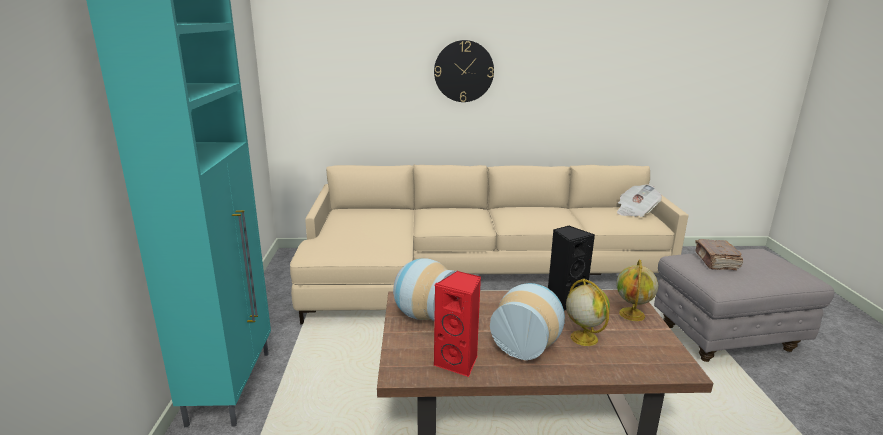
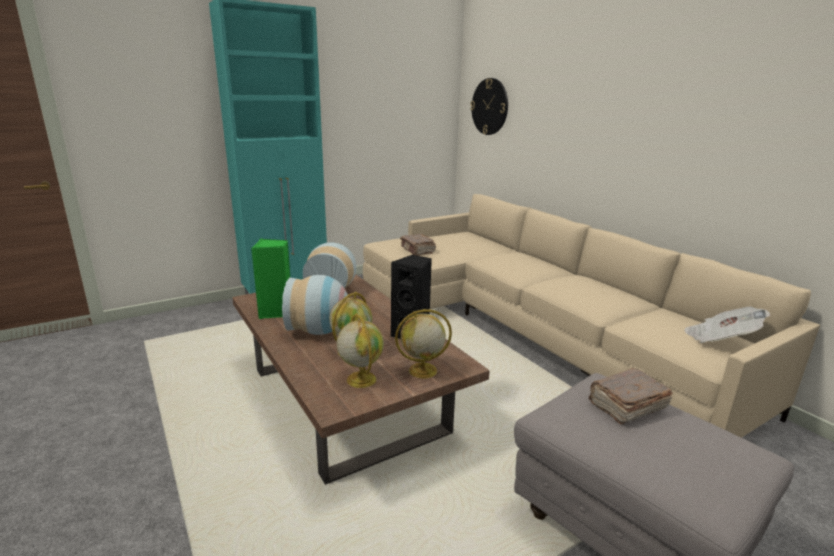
camera: 60 degrees right, 0 degrees up
(366, 243) = (417, 250): none -> brown book
(458, 362) = (276, 312): red speaker -> green speaker
(463, 71) = (594, 115): wall clock -> wall clock (490, 106)
(637, 345) = (360, 379): none -> globe

